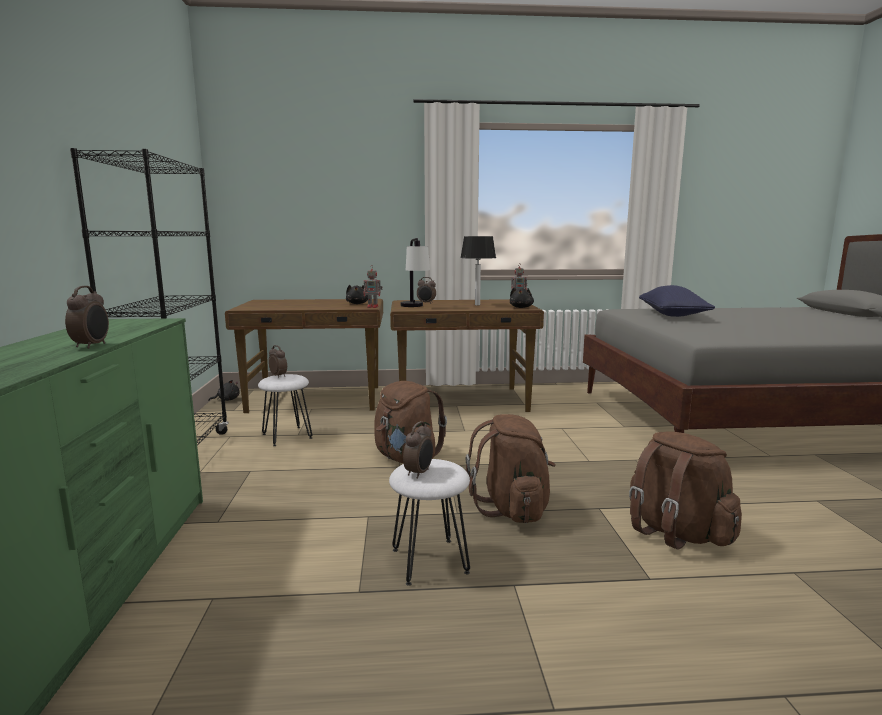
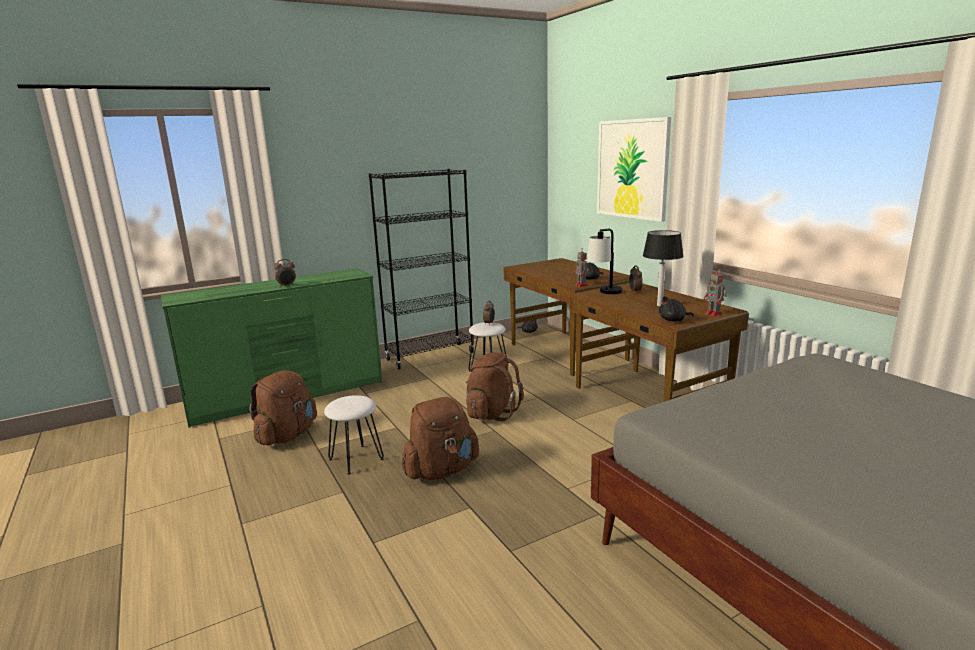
camera: 65 degrees right, 5 degrees up
(359, 190) = (632, 169): none -> picture
(419, 473) = (343, 401): alarm clock -> none
(672, 315) = (827, 389): blue pillow -> none
(676, 532) = (452, 550): brown backpack -> brown backpack (287, 436)

